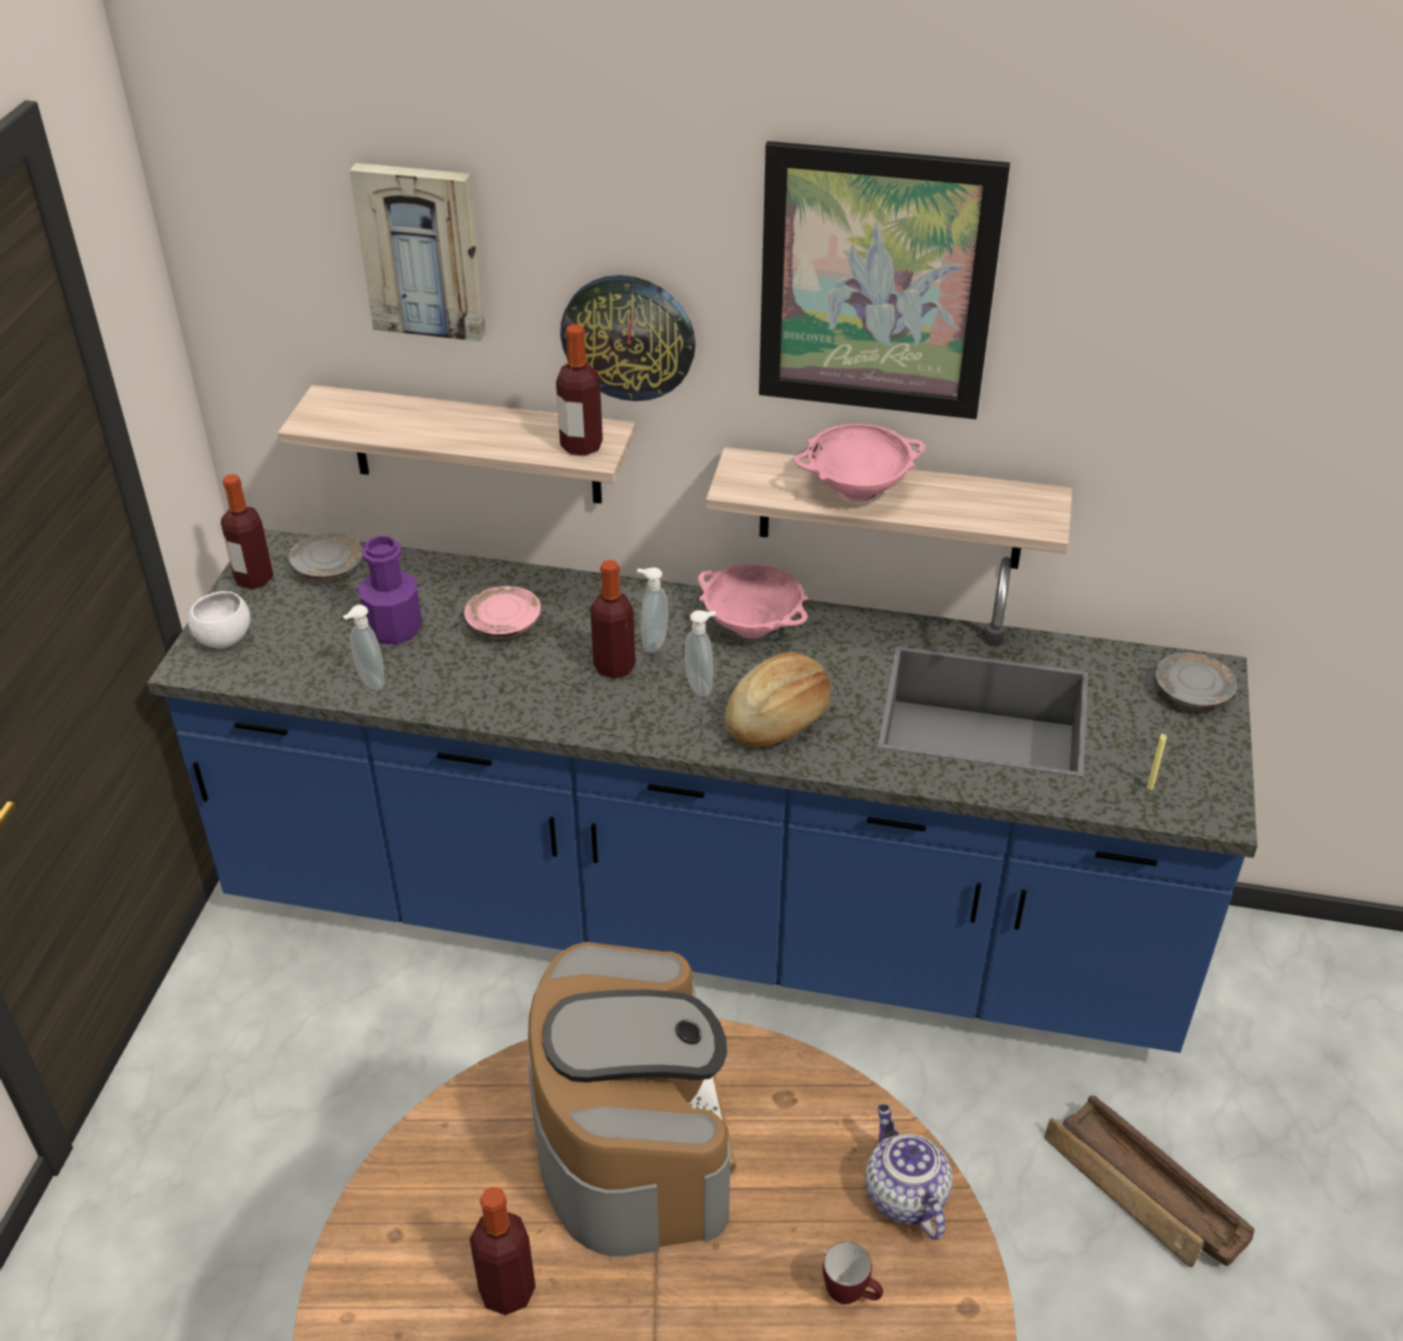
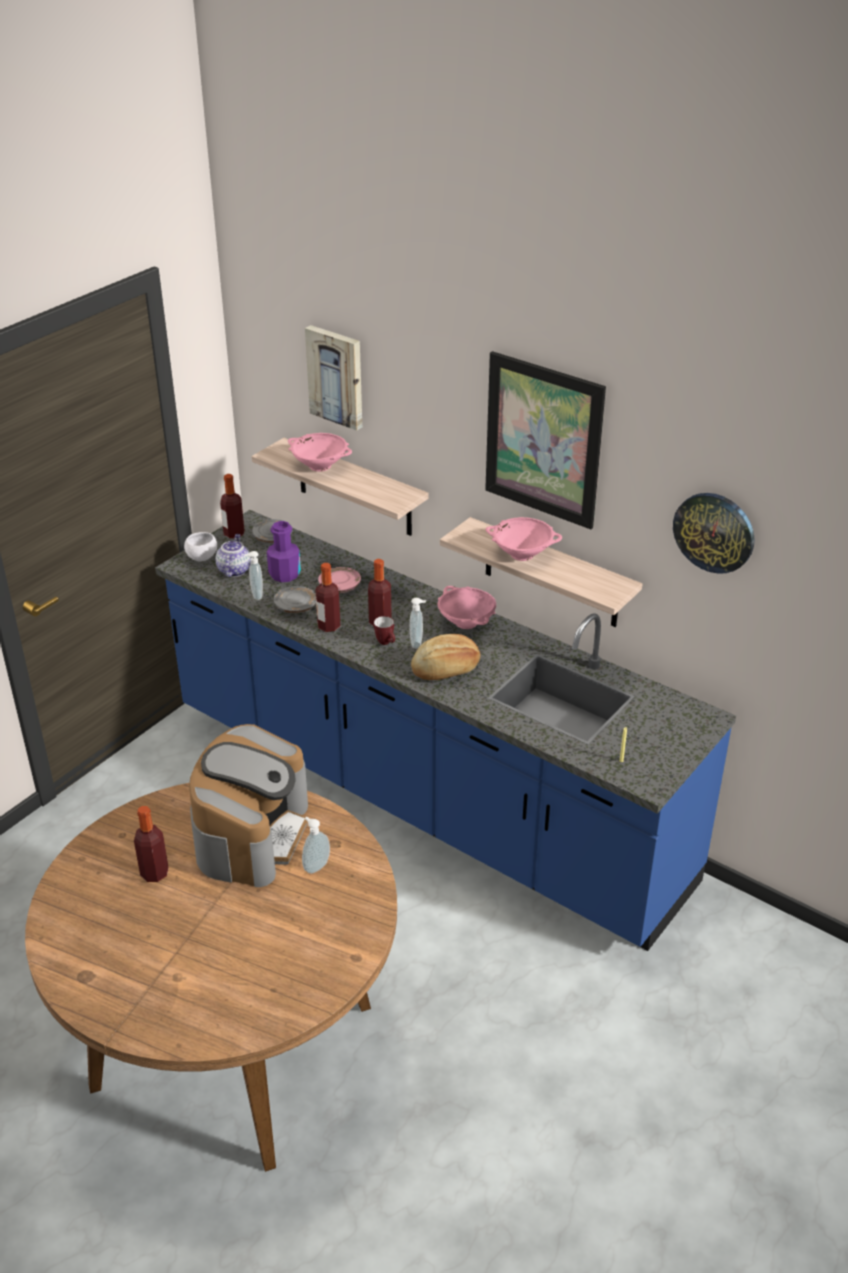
camera: 25 degrees right, 5 degrees down
(415, 421) = (320, 466): none -> pink bowl
(581, 445) = (391, 497): bottle -> bottle (329, 626)
(628, 336) = (427, 443): wall clock -> wall clock (714, 532)
(652, 642) = (408, 616): soap dispenser -> soap dispenser (315, 866)
(851, 1295) = (305, 932): mug -> mug (386, 643)
(903, 1194) = (361, 902): teapot -> teapot (234, 570)
(1144, 1194) = (579, 1014): crate -> none
(1191, 692) = (687, 723): grey plate -> grey plate (296, 606)

